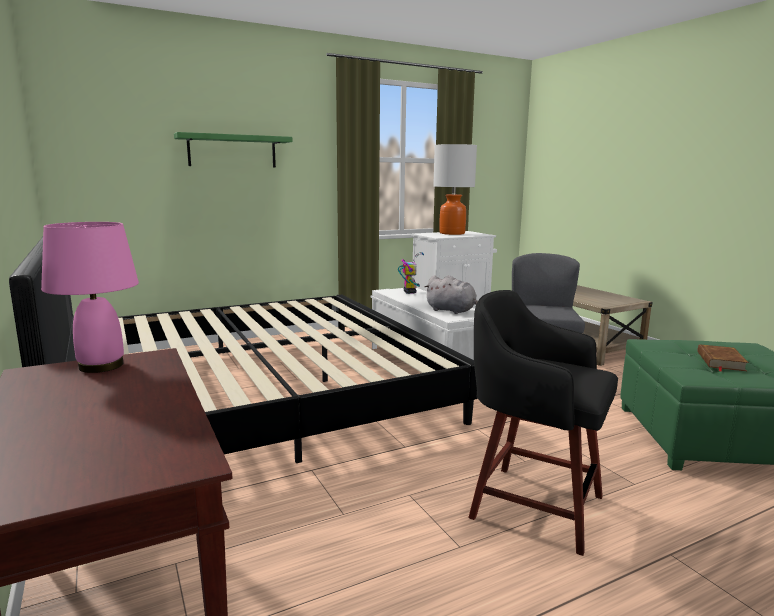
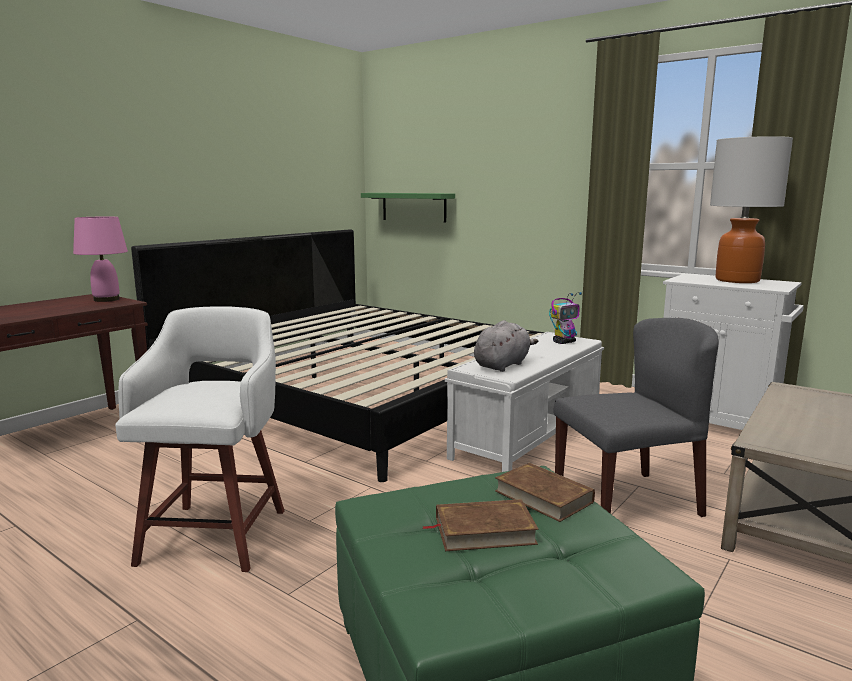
camera: 65 degrees right, 0 degrees up
(232, 151) = (492, 164): green shelf -> green shelf (414, 207)
(452, 311) = (503, 365): grey plush toy -> grey plush toy turned 150 degrees counterclockwise
(532, 505) = (217, 533): black stool -> white stool
(675, 345) = (543, 496): none -> brown book

